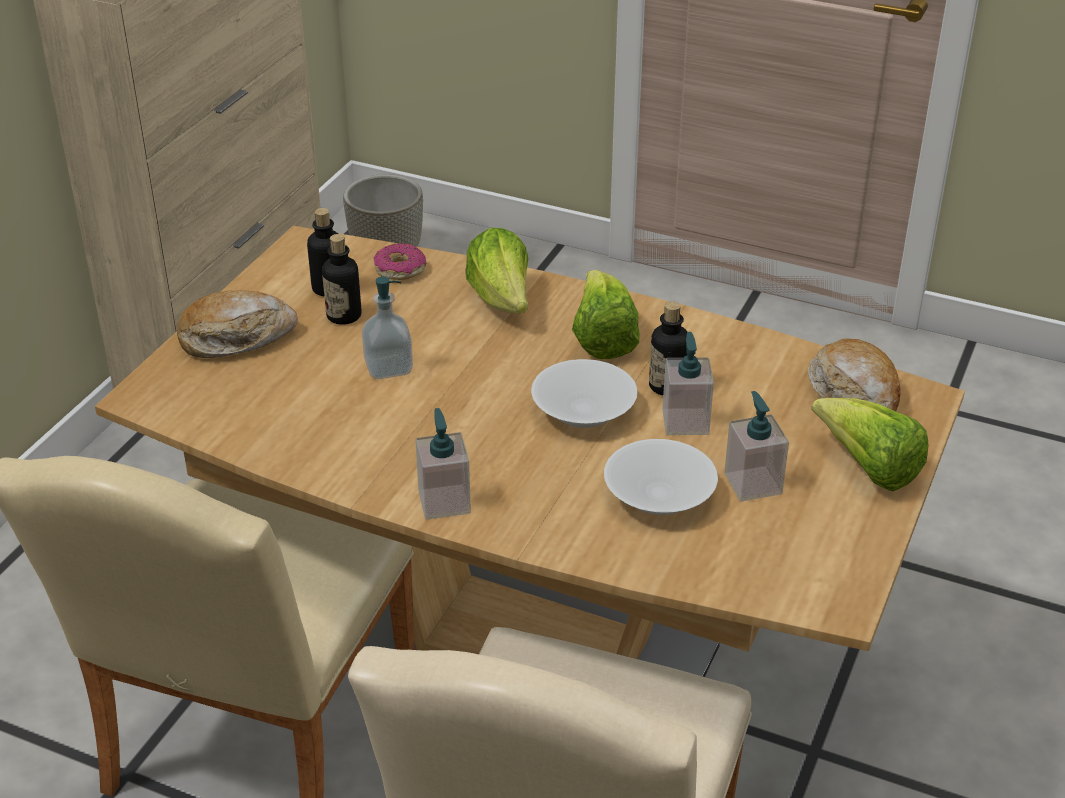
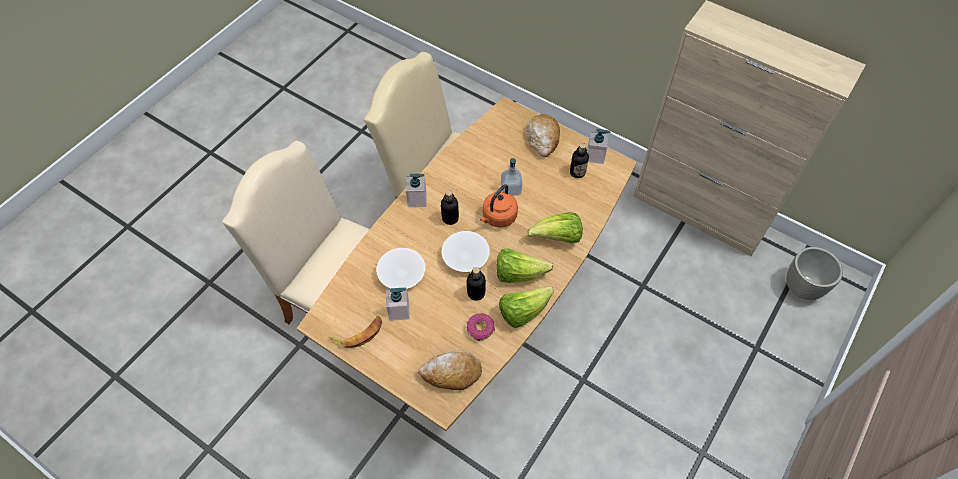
camera: 100 degrees right, 20 degrees up
(344, 316) = (554, 176): bottle -> bottle (450, 218)
(399, 269) = (590, 200): donut -> donut (480, 329)
(470, 377) = (498, 217): none -> orange kettle
(685, 421) = (448, 294): soap dispenser -> soap dispenser (595, 156)
(834, 534) = (359, 334): none -> banana
(868, 468) = (397, 361): lettuce -> lettuce (523, 312)

